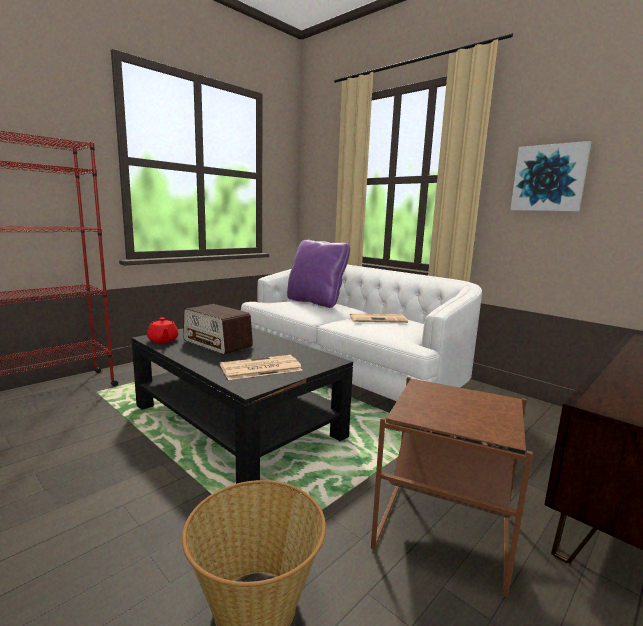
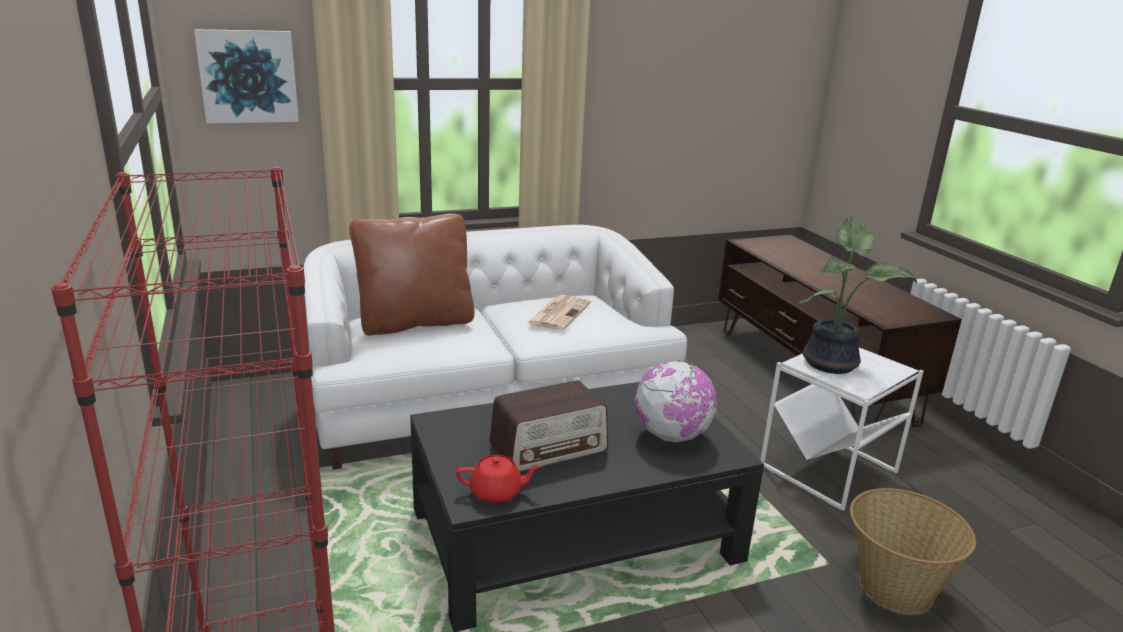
camera: 65 degrees left, 10 degrees up
(260, 368) = (672, 436): newspaper -> globe
(316, 302) = (415, 322): purple pillow -> brown pillow
(444, 532) = (829, 469): brown side table -> white side table
(449, 398) = (832, 363): none -> potted plant
(549, 178) = (642, 88): picture -> picture (248, 76)

